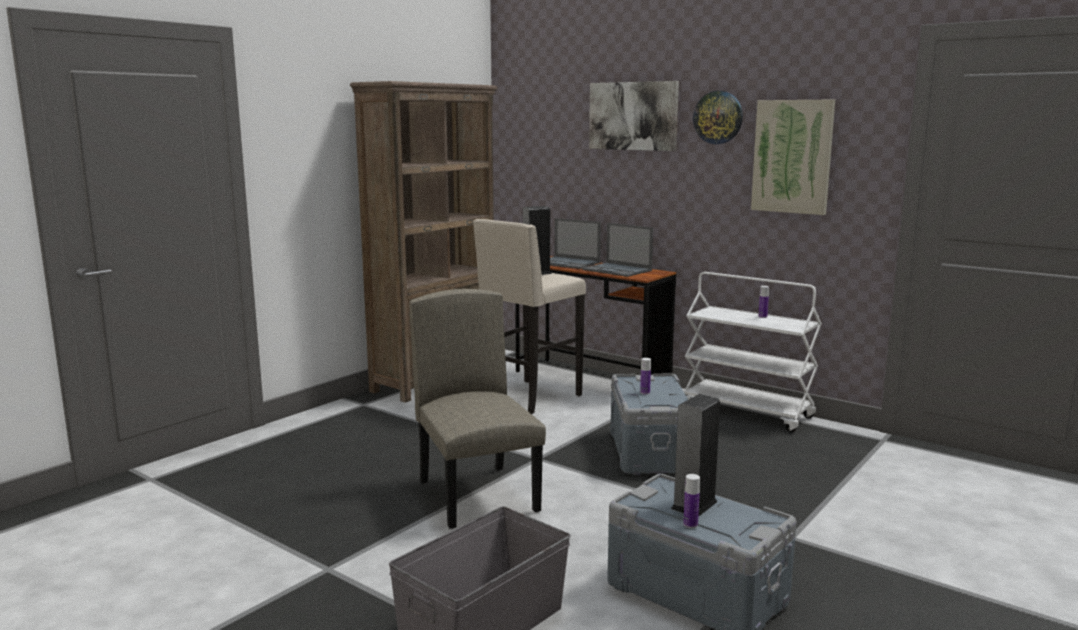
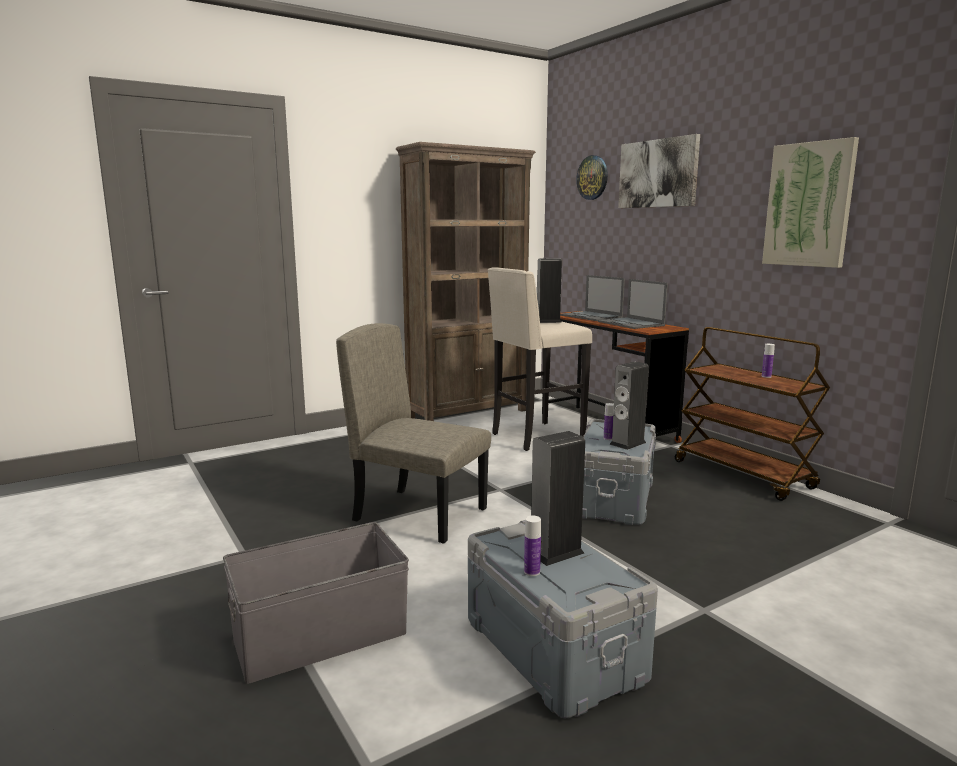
camera: 20 degrees right, 0 degrees up
(478, 495) = (420, 514): beige chair -> beige chair turned 60 degrees counterclockwise
(666, 395) = (627, 443): none -> speaker
(718, 117) = (735, 168): wall clock -> wall clock (592, 177)
(747, 412) = (743, 475): white cart -> brown cart

